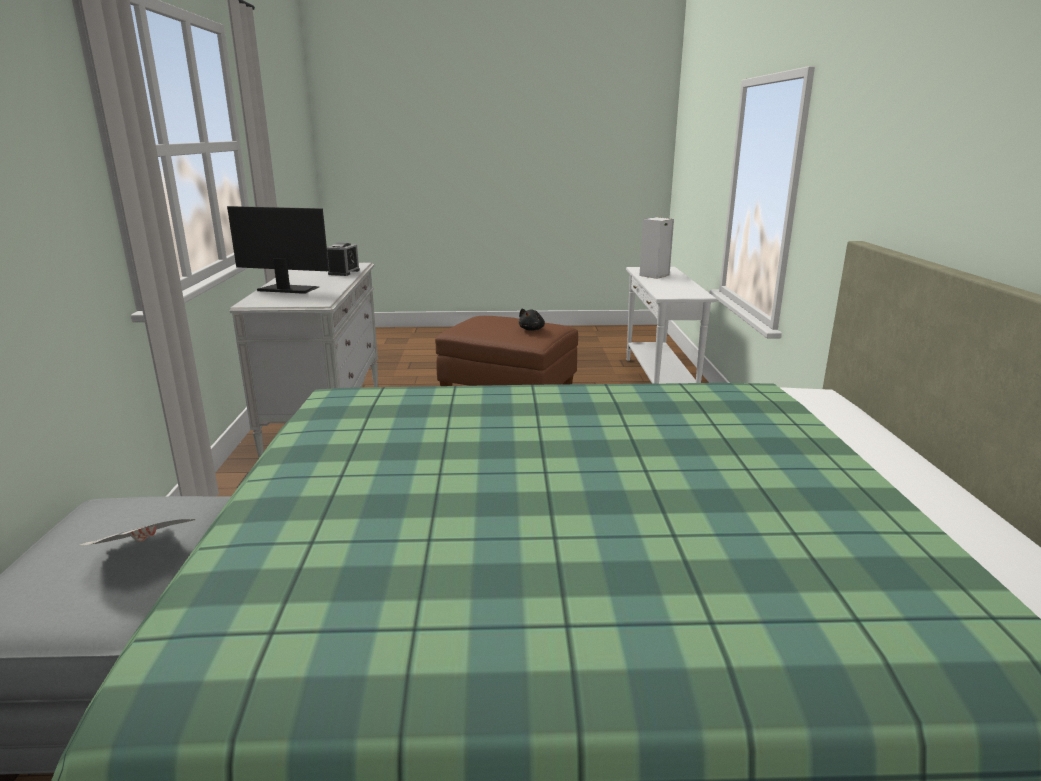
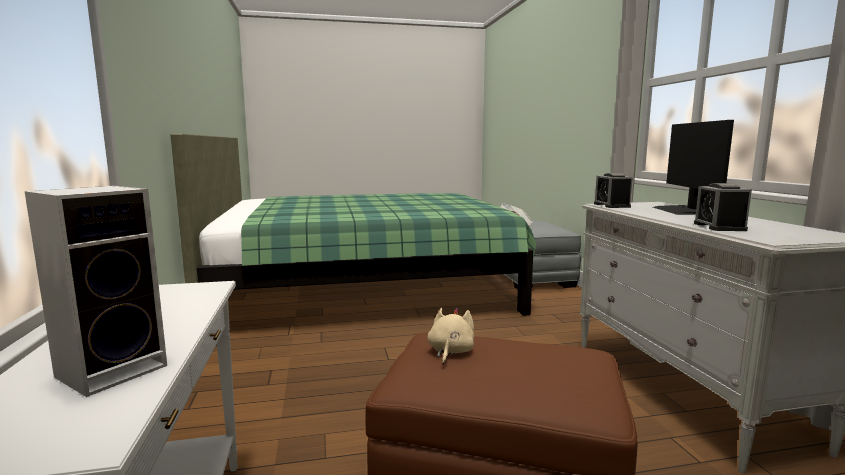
camera: 170 degrees right, 10 degrees down
(288, 289) = (682, 210): monitor -> monitor turned 90 degrees clockwise
(318, 300) = (611, 205): none -> alarm clock
(532, 329) = (450, 352): black plush toy -> beige plush toy

